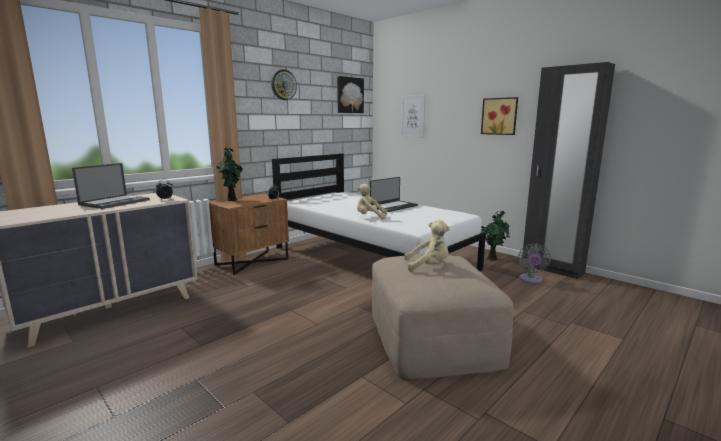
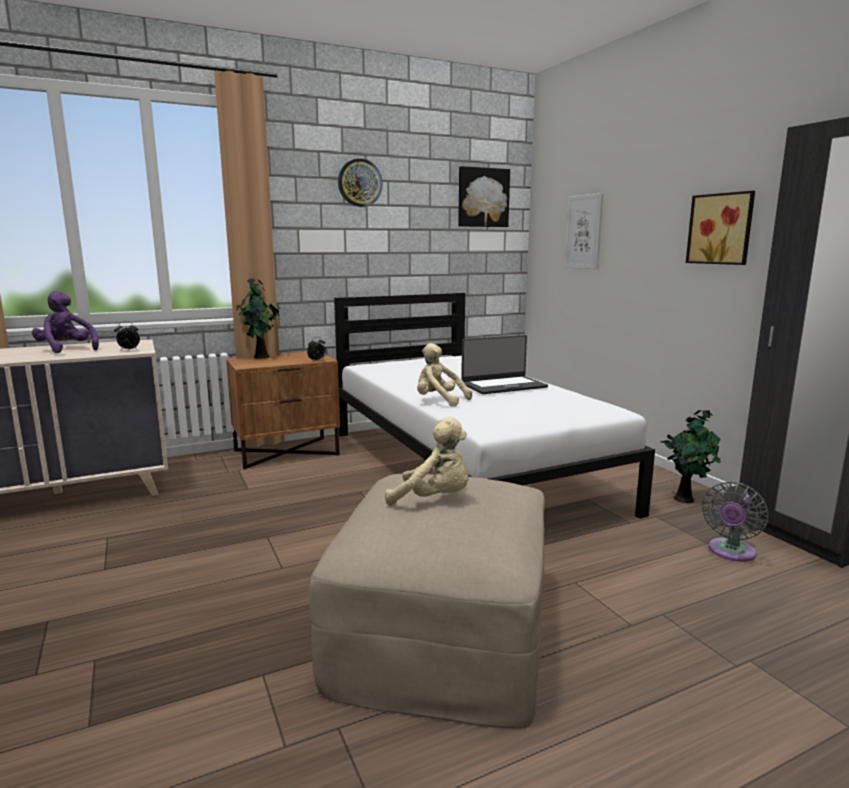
camera: 20 degrees right, 0 degrees up
(115, 202) = (66, 350): laptop -> purple plush toy

